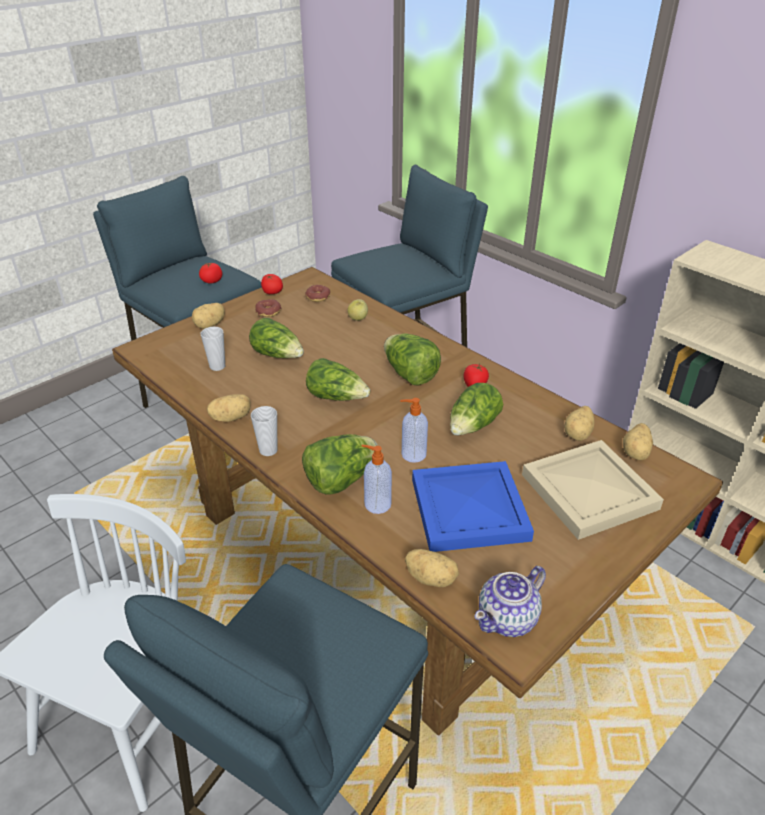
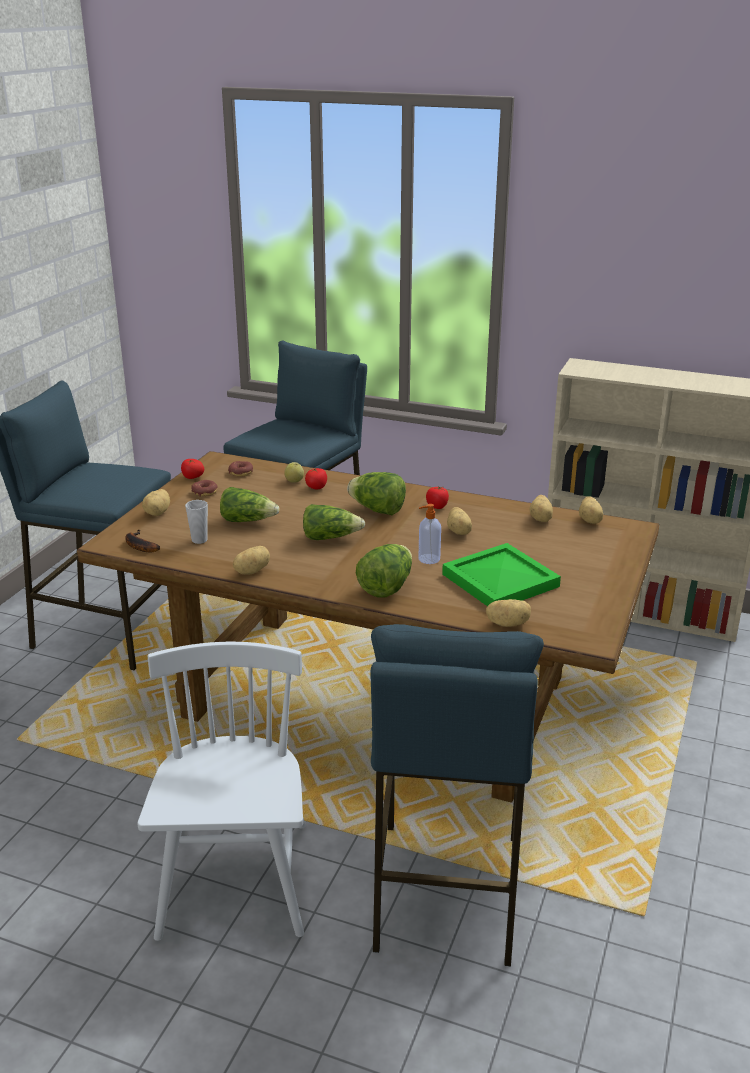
camera: 25 degrees left, 10 degrees down
(162, 358) = (138, 546): none -> banana
(212, 281) = (124, 479): tomato -> tomato (316, 487)
(268, 450) = (307, 584): cup -> none
(376, 504) = (428, 594): soap dispenser -> none
(467, 508) = (498, 580): blue tray -> green tray
(473, 426) = (459, 532): lettuce -> potato
(508, 618) = (578, 630): teapot -> none
(591, 492) = (577, 550): beige tray -> none

